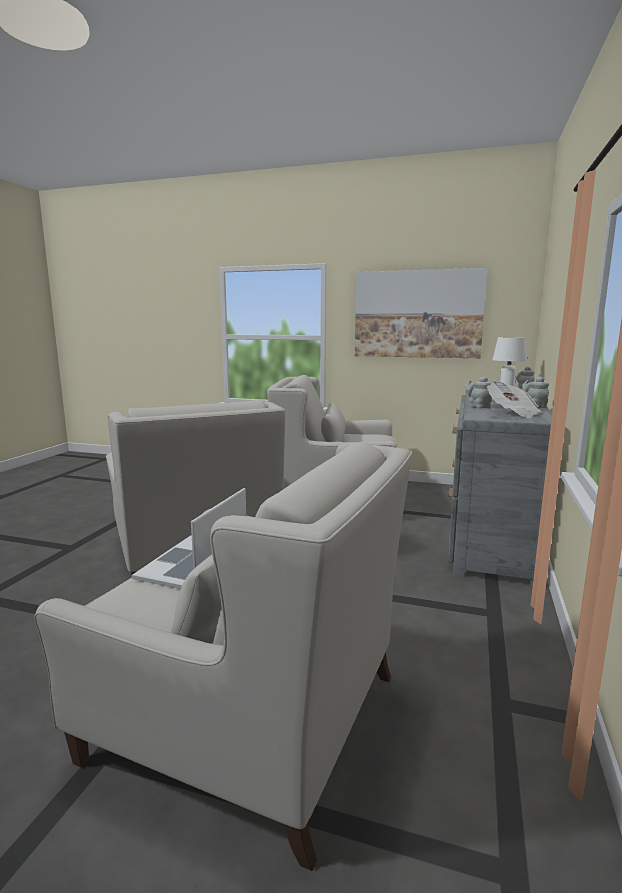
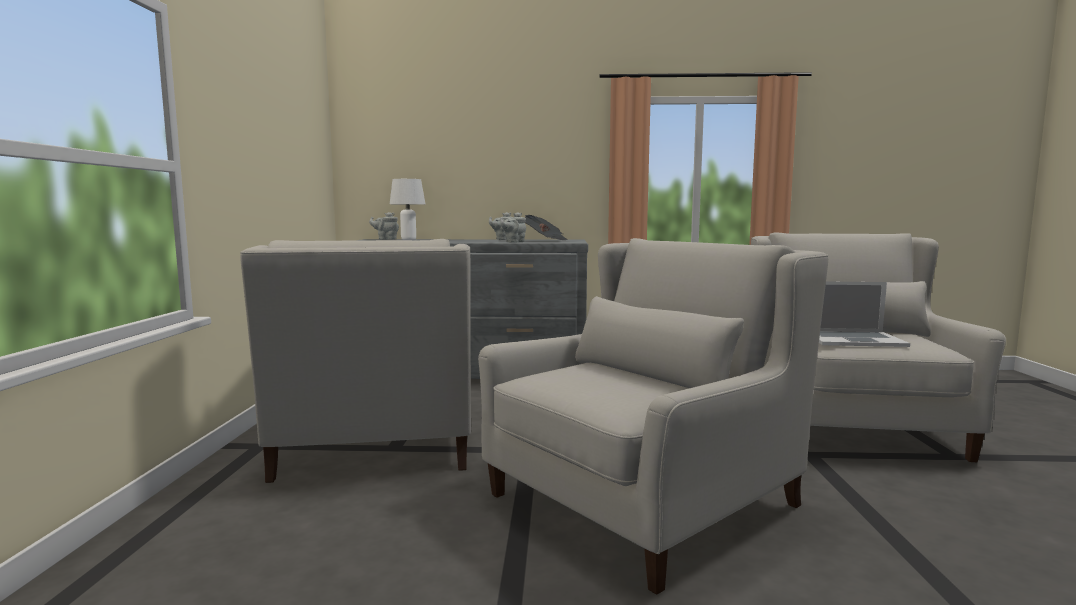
camera: 105 degrees left, 5 degrees down
(417, 314) = (268, 140): picture -> none

